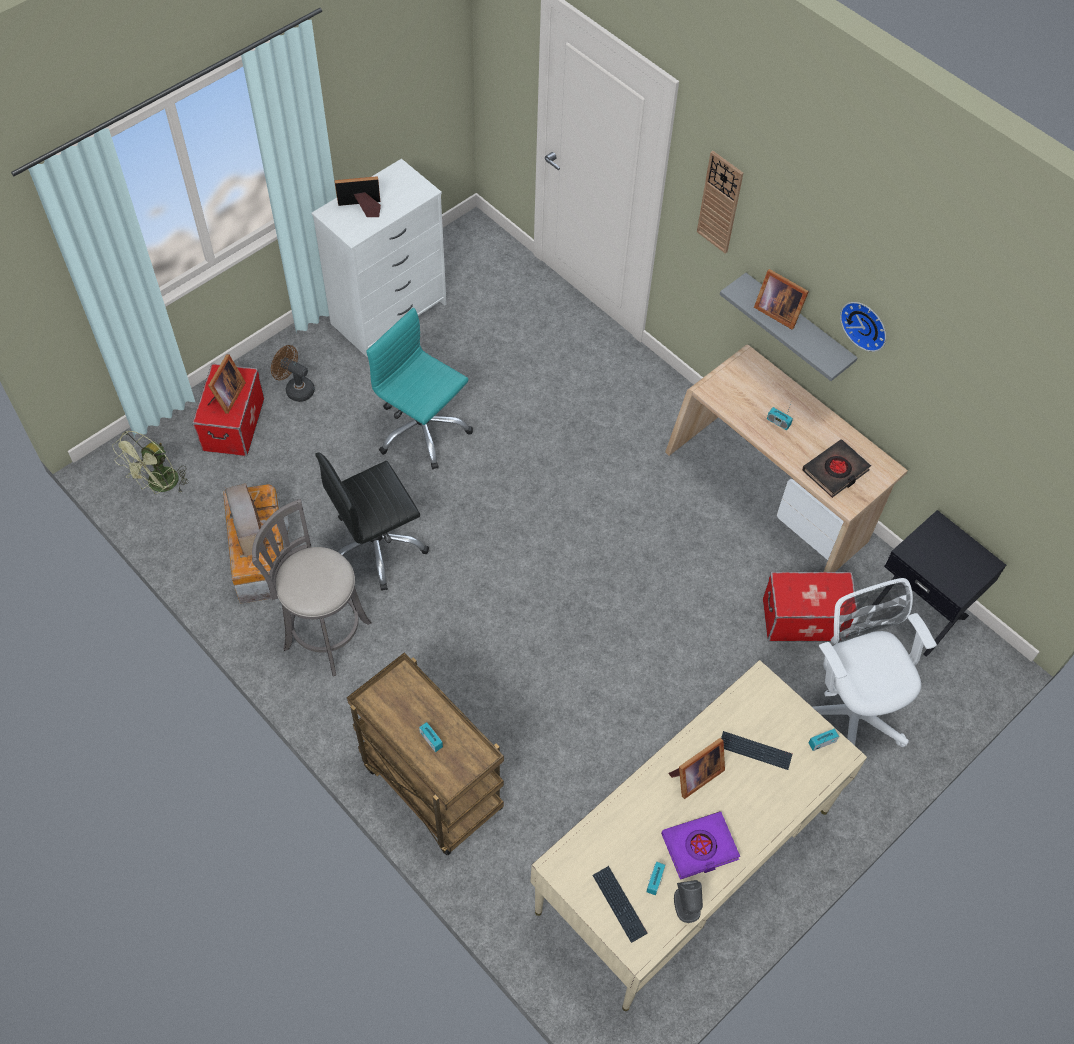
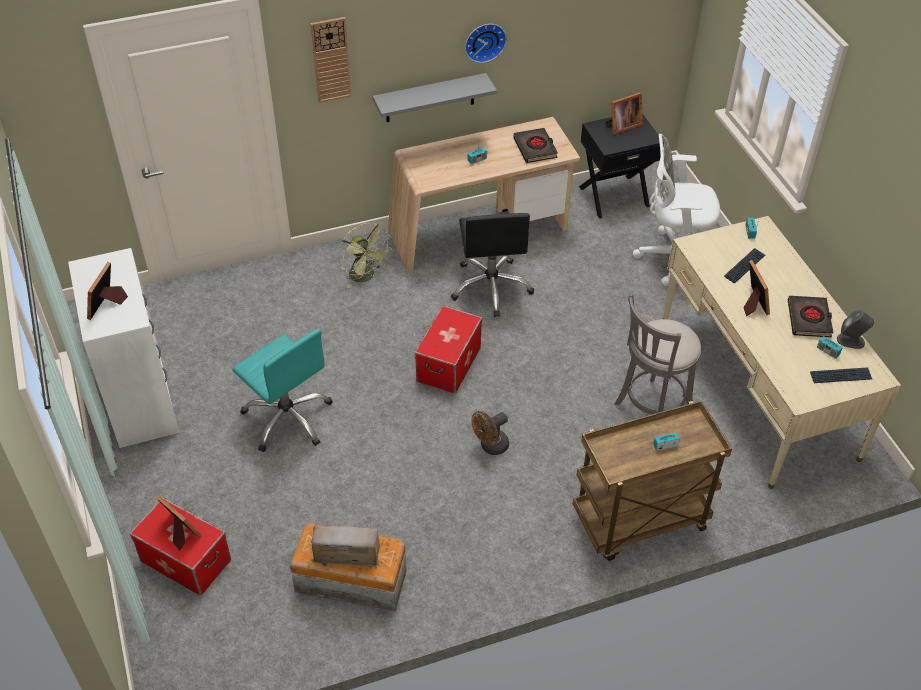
camera: 65 degrees left, 10 degrees down
(159, 485) = (220, 645): green fan -> green fan (365, 277)
(296, 389) = (178, 497): brown fan -> brown fan (490, 447)
(323, 633) = (459, 554): grey stool -> grey stool (650, 411)
(376, 547) = (391, 488): black office chair -> black office chair (491, 287)
(422, 431) = (288, 418): turquoise office chair -> turquoise office chair turned 105 degrees counterclockwise
(699, 847) = (809, 319): purple book -> black book
(777, 311) = (420, 93): picture frame -> picture frame (622, 126)
(804, 619) = (592, 253): storage box -> storage box (448, 364)

